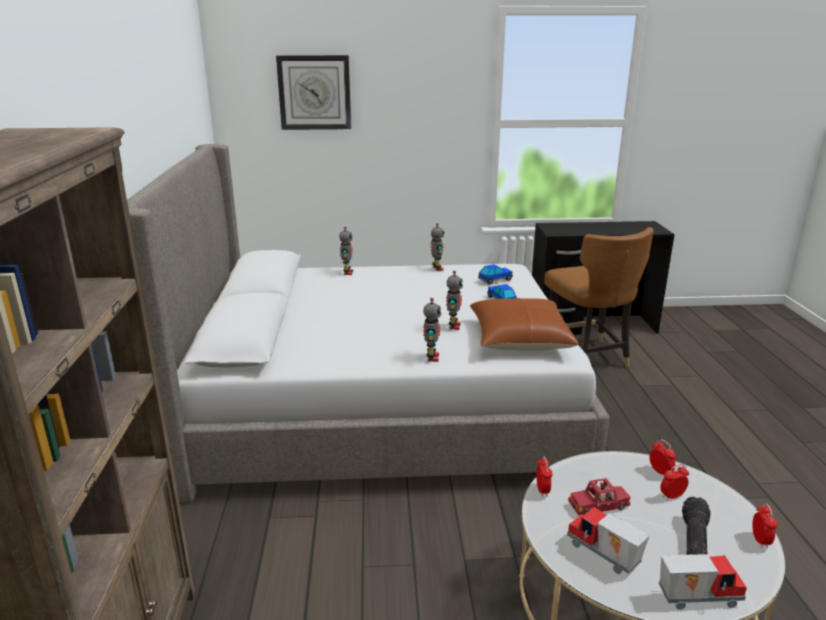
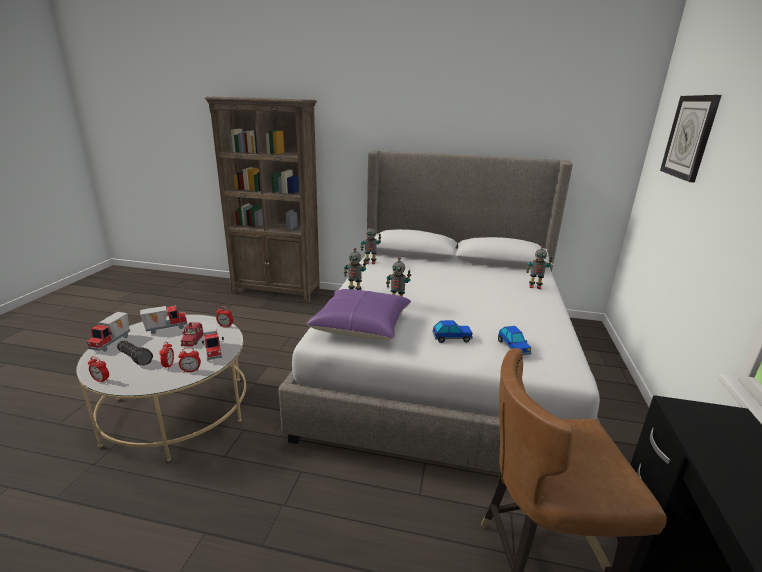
camera: 105 degrees right, 0 degrees up
(437, 269) = (552, 325): toy robot -> toy robot (370, 262)
(519, 339) = (361, 325): brown pillow -> purple pillow
(608, 472) = (214, 351): none -> toy truck

